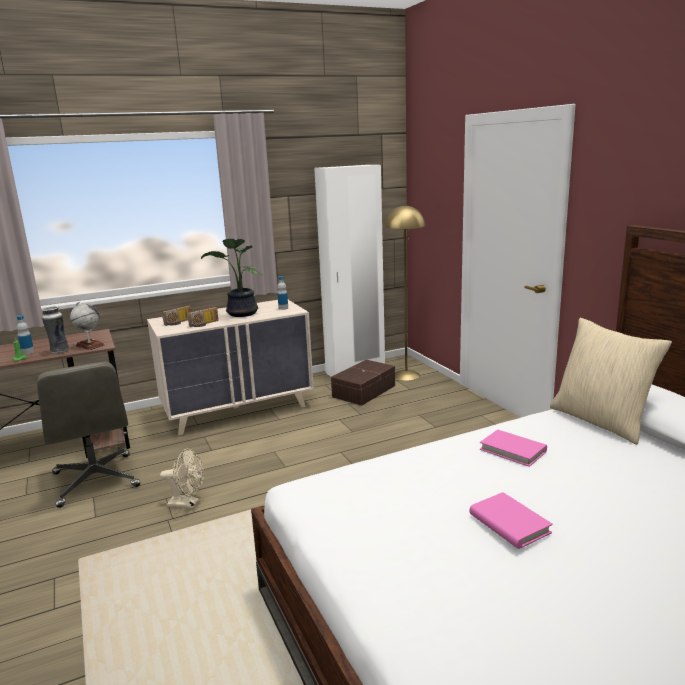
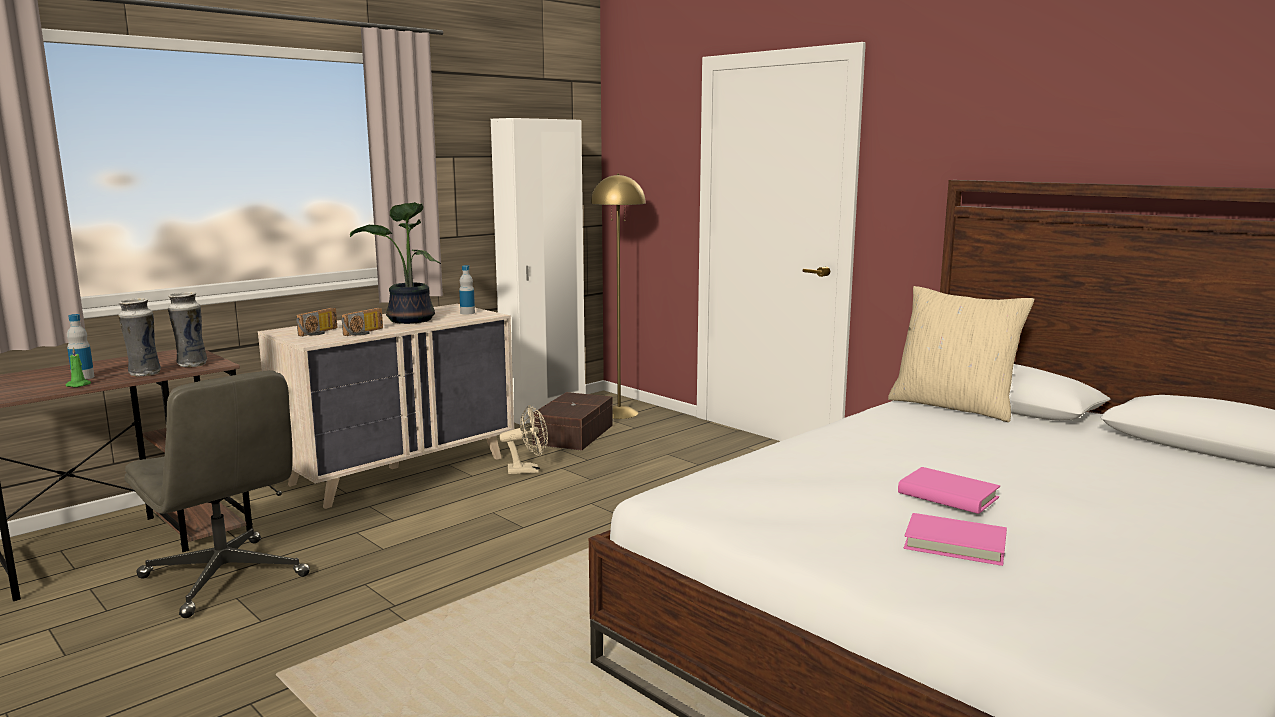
camera: 20 degrees left, 5 degrees down
(90, 345) = (191, 364): globe -> vase
(188, 504) = (407, 586): beige fan -> beige fan (528, 470)
(513, 450) = (886, 438): pink book -> pink book (955, 544)

